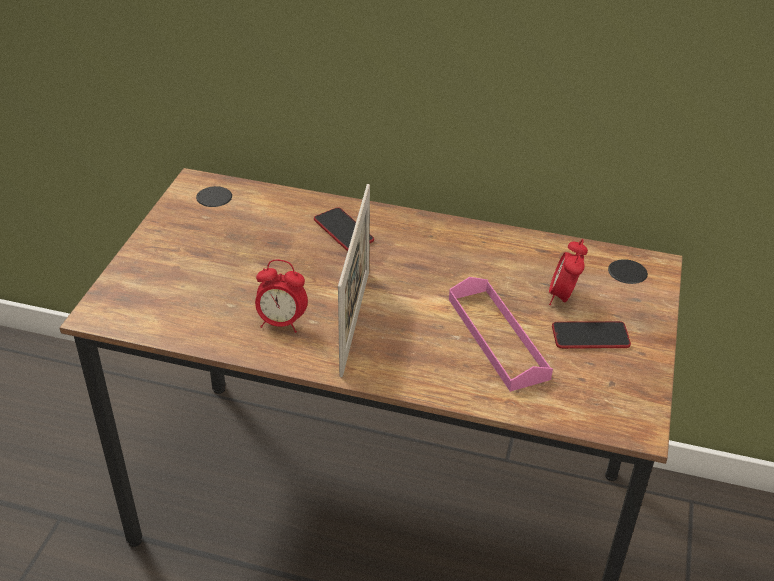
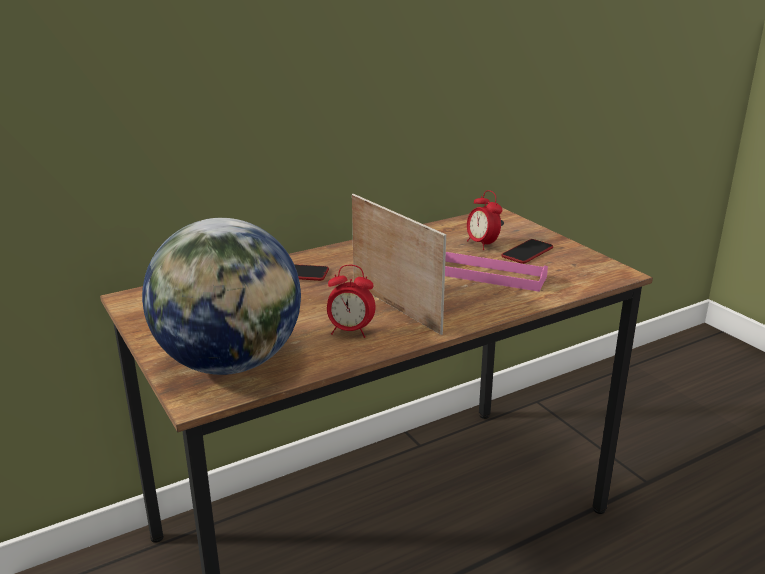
camera: 45 degrees left, 15 degrees down
(162, 295) = (230, 363): none -> globe
(281, 323) = (350, 331): alarm clock -> alarm clock turned 45 degrees clockwise

